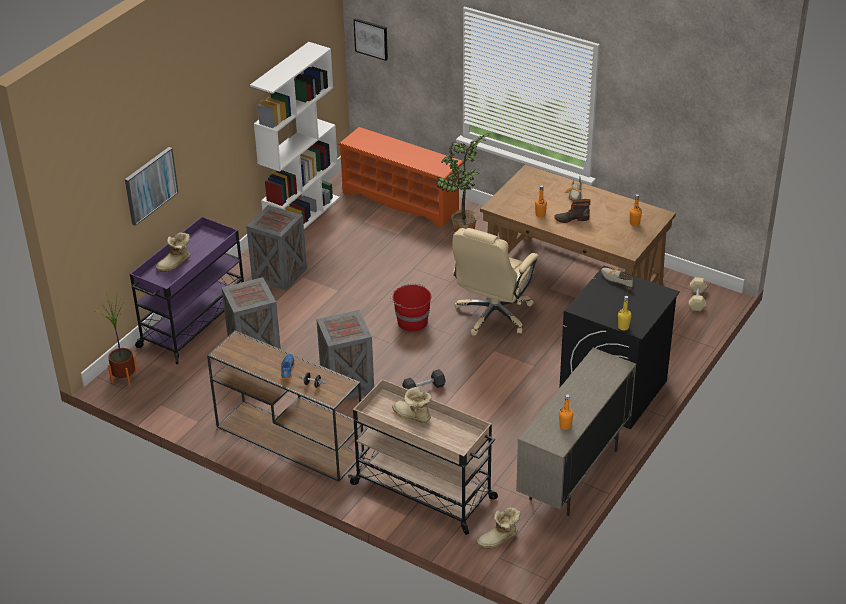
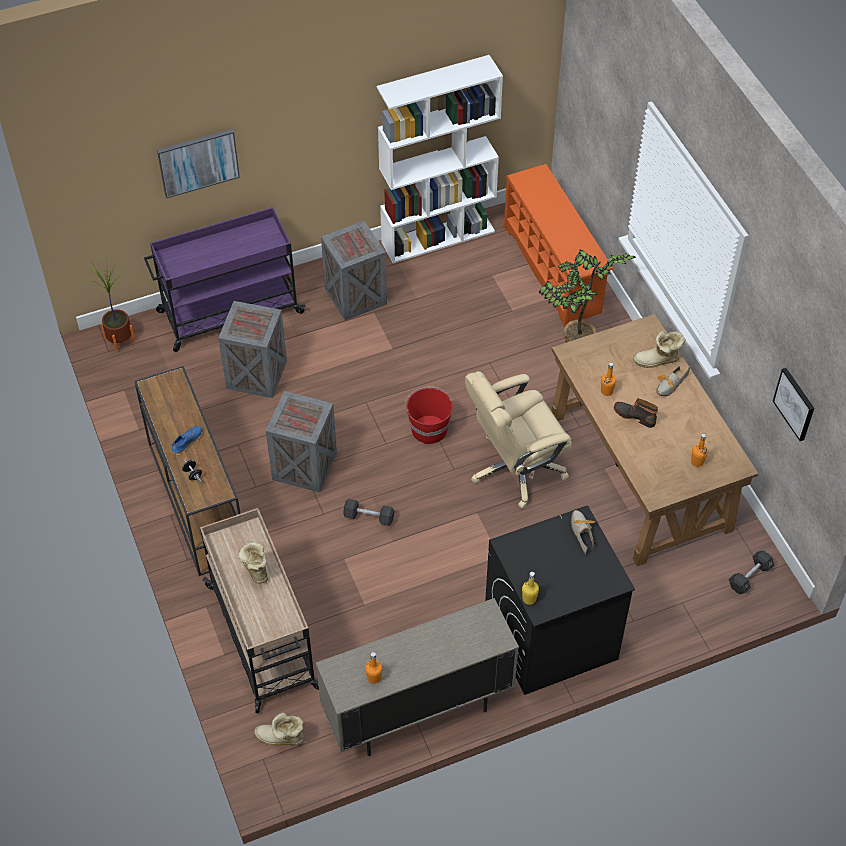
camera: 35 degrees right, 15 degrees up
(175, 264) = (208, 251): boot -> boot (657, 361)
(371, 38) = (578, 76): picture -> picture (795, 403)
(697, 299) = (749, 577): beige dumbbell -> black dumbbell

